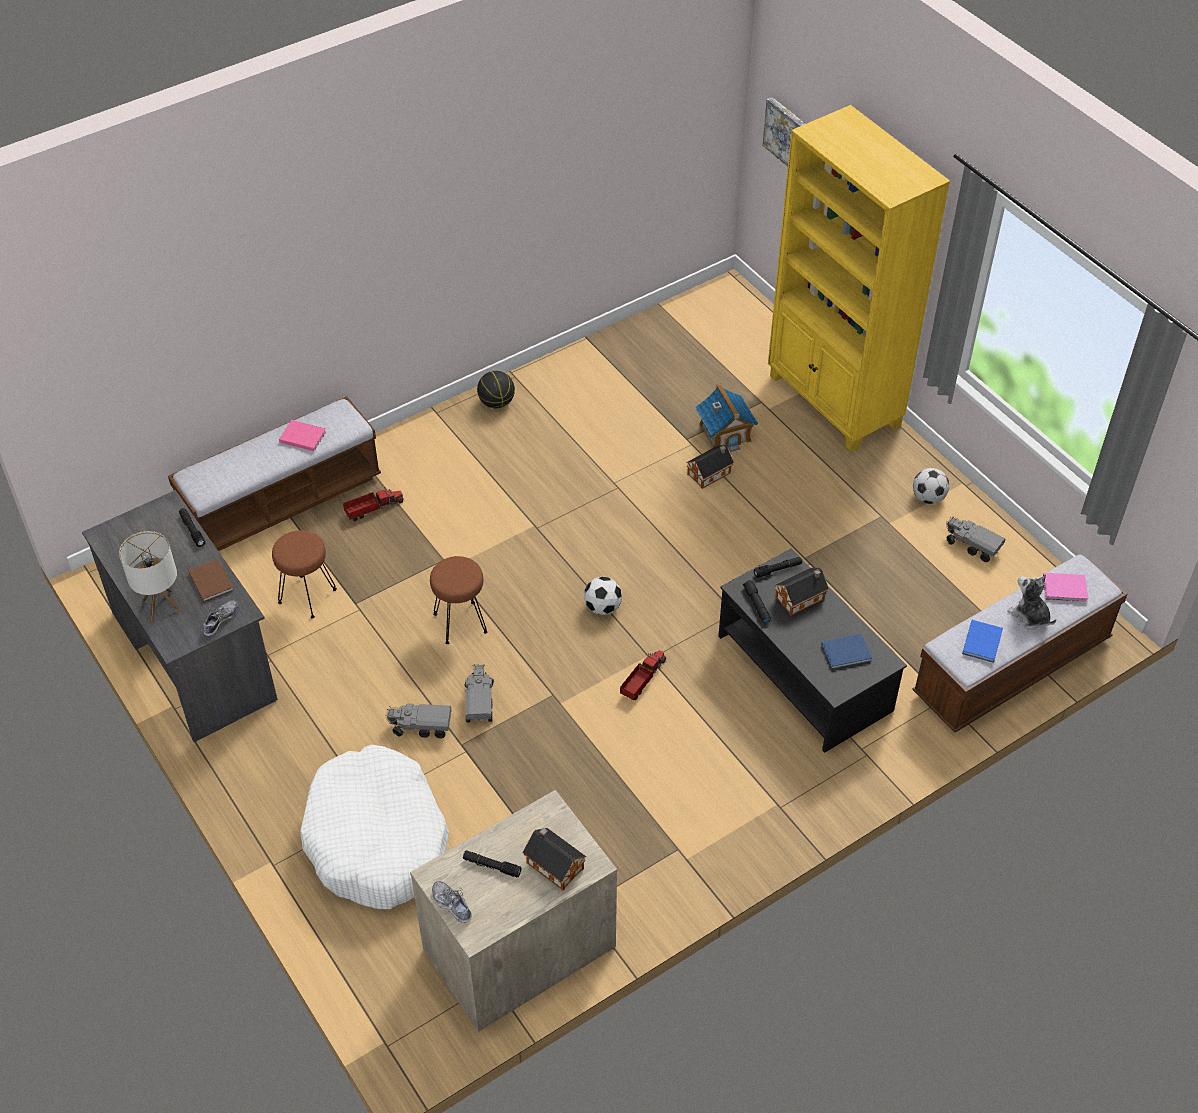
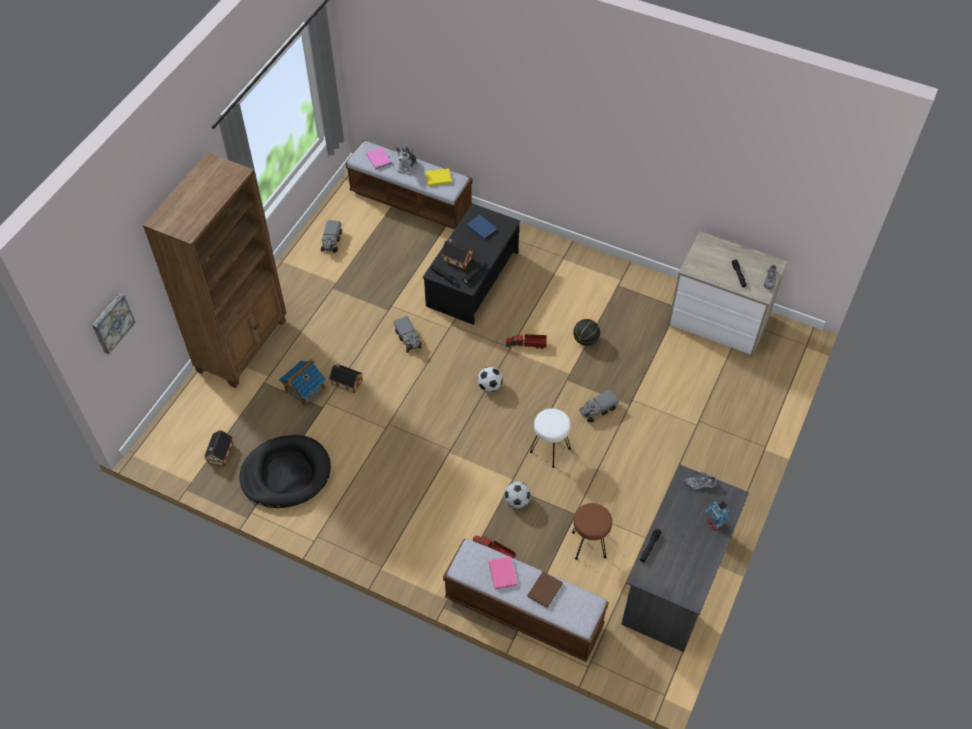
camera: 120 degrees left, 5 degrees up
(161, 606) = (715, 523): table lamp -> toy robot
(211, 581) = (677, 508): brown book -> brown book (544, 590)
(377, 840) = (713, 409): white dog bed -> none
(421, 727) = (633, 429): toy truck -> toy truck (408, 339)
(461, 622) = (549, 450): brown stool -> white stool
(497, 402) = (350, 533): basketball -> basketball (585, 340)
(553, 864) = (717, 254): toy house -> toy house (219, 454)
(615, 379) = (286, 474): none -> black dog bed
(834, 402) = (243, 345): yellow bookcase -> brown bookcase
(928, 498) = (304, 272): football -> football (517, 501)
(983, 641) = (437, 178): blue book -> yellow book

